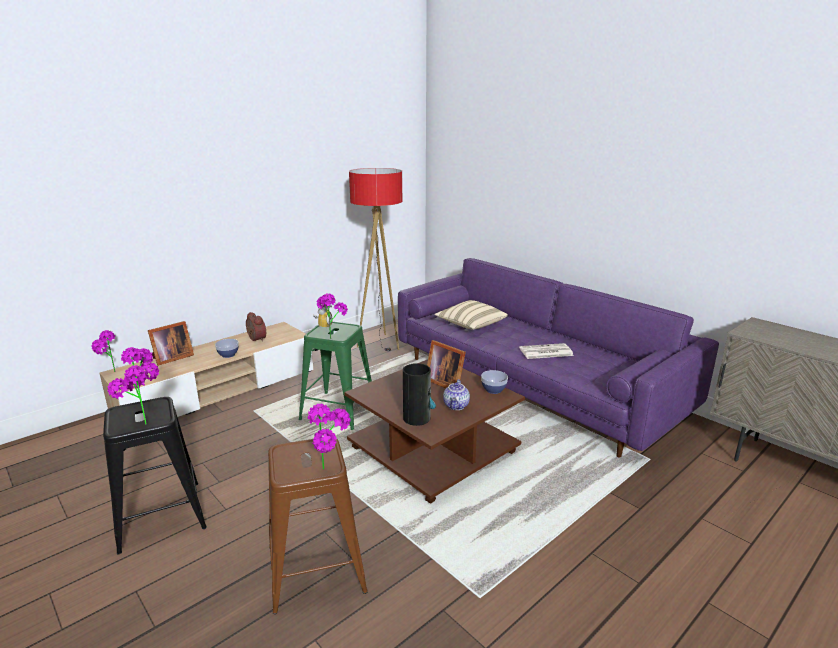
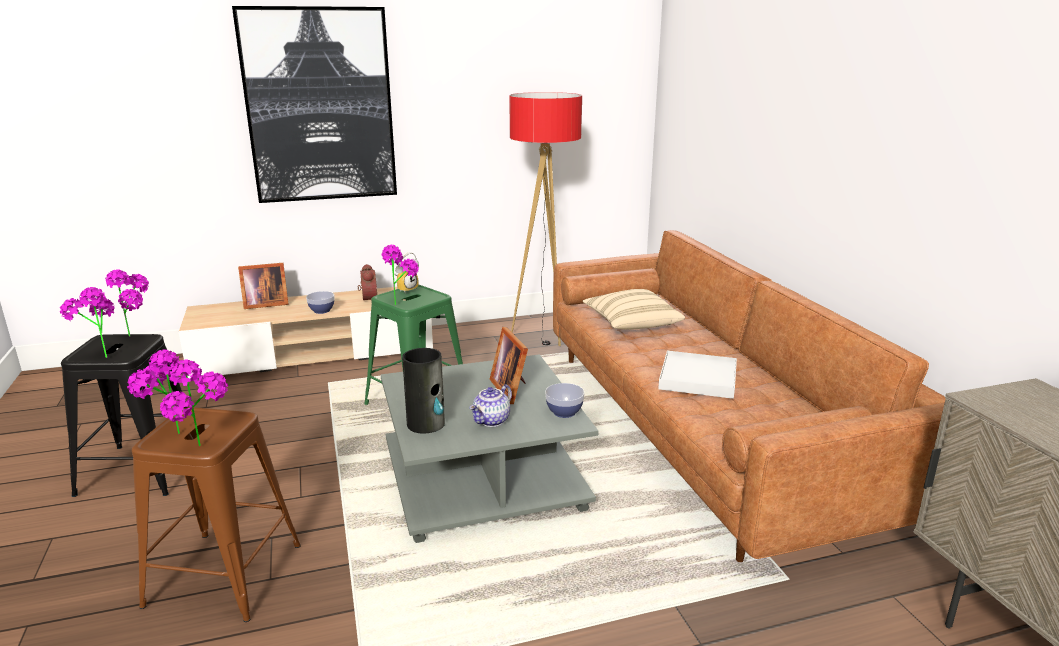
camera: 25 degrees right, 0 degrees up
(108, 373) = (193, 309): potted plant -> potted plant (166, 435)
(202, 189) = (320, 106): none -> picture
(435, 450) = (486, 480): brown coffee table -> grey coffee table
(533, 384) = (703, 428): purple sofa -> brown sofa
(545, 352) = (697, 378): newspaper -> white tray

